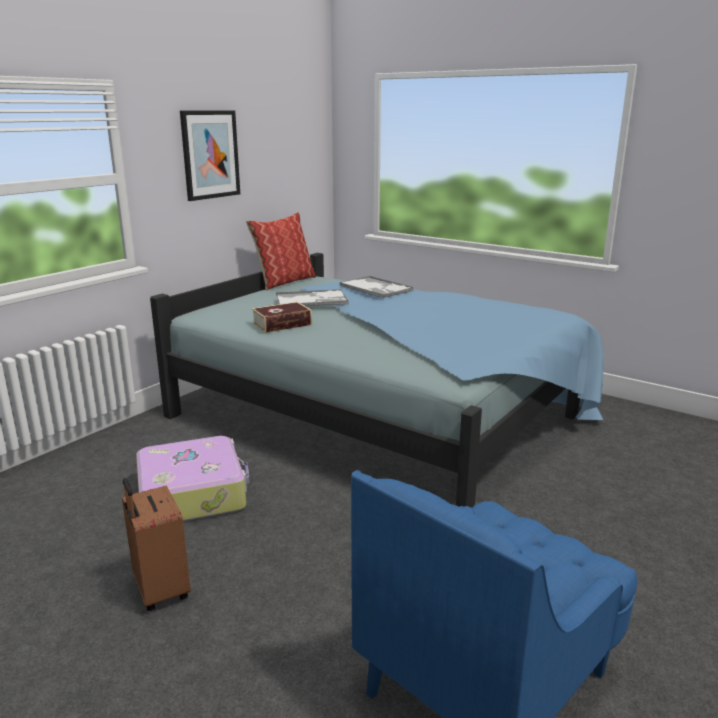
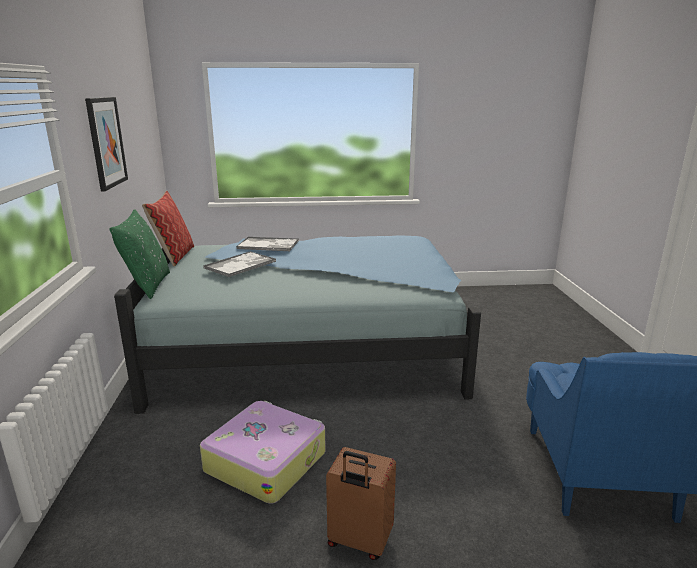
camera: 40 degrees left, 0 degrees up
(216, 301) = (147, 286): none -> green pillow
(282, 324) = (253, 289): book -> none

